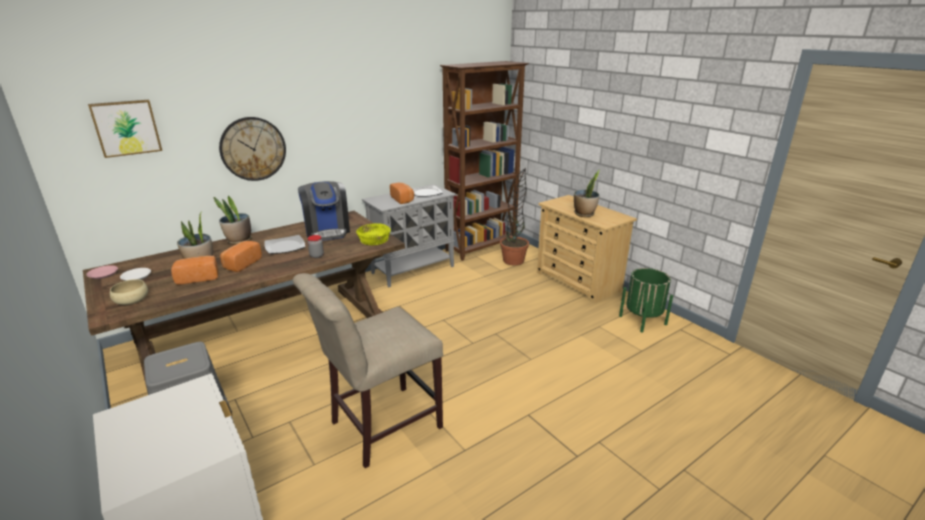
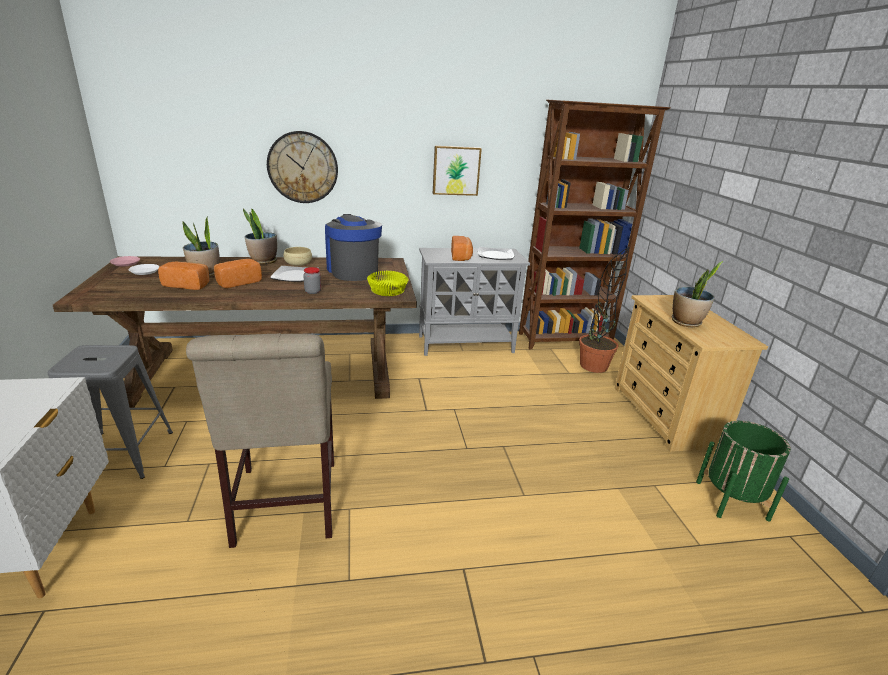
camera: 25 degrees right, 0 degrees up
(126, 128) = (178, 123): picture -> picture (456, 170)
(132, 300) = (114, 290): beige bowl -> beige bowl (298, 263)
(327, 231) = (353, 271): coffee machine -> coffee machine turned 150 degrees clockwise
(380, 426) = (284, 507): beige chair -> beige chair turned 90 degrees counterclockwise

